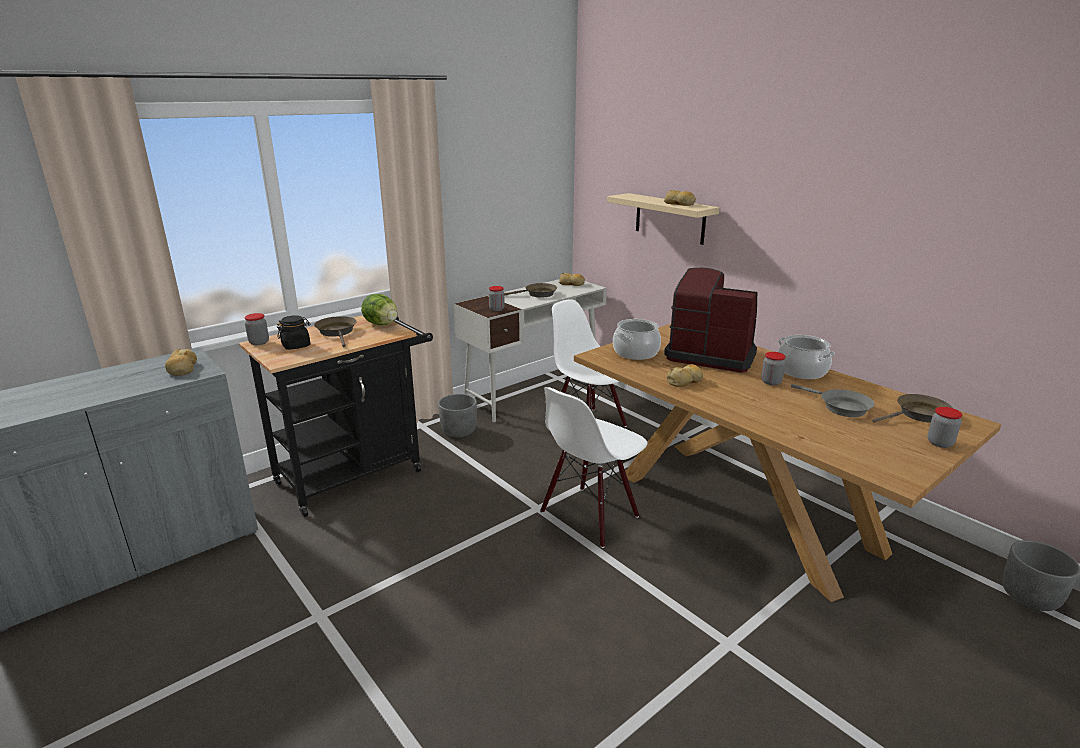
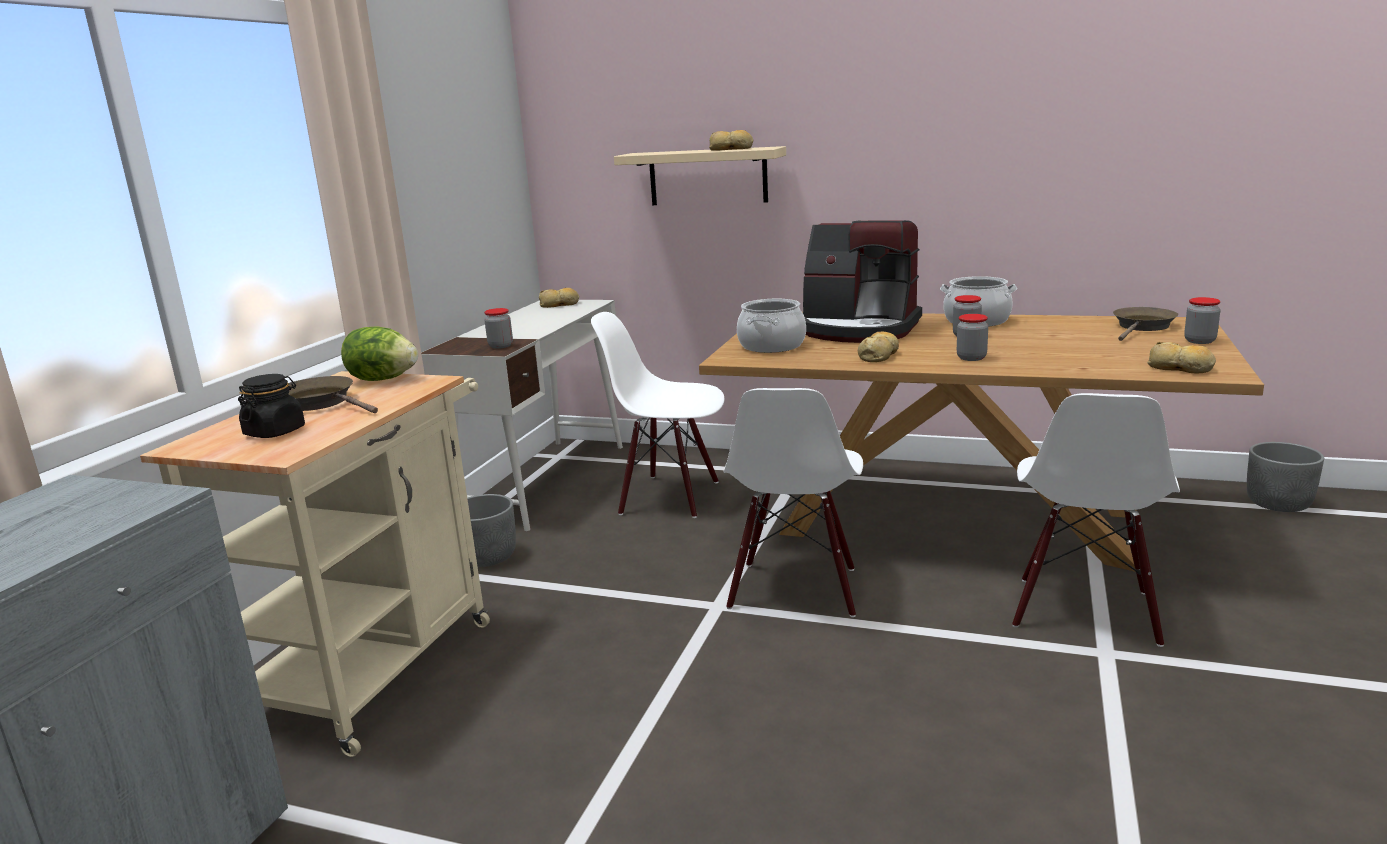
camera: 30 degrees left, 5 degrees down
(182, 369) = (96, 505): bread -> bread (1180, 368)
(259, 342) = (187, 445): jar -> jar (971, 358)
(357, 473) = (380, 664): black cart -> beige cart
(538, 294) = (532, 321): brown frying pan -> none
(710, 355) = (859, 329): coffee machine -> coffee machine turned 150 degrees counterclockwise
(752, 609) = (1084, 610): none -> white chair
(840, 407) = (1068, 338): grey frying pan -> none

